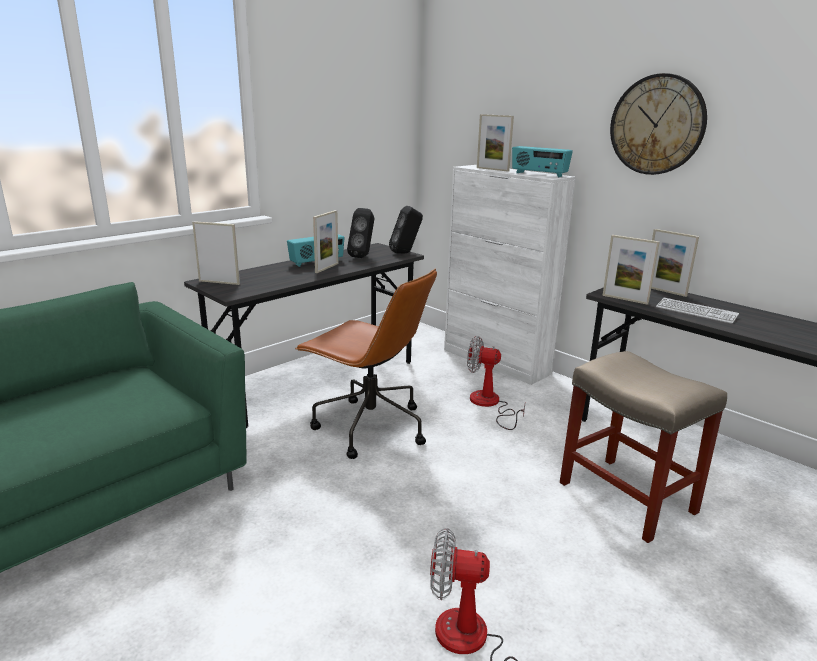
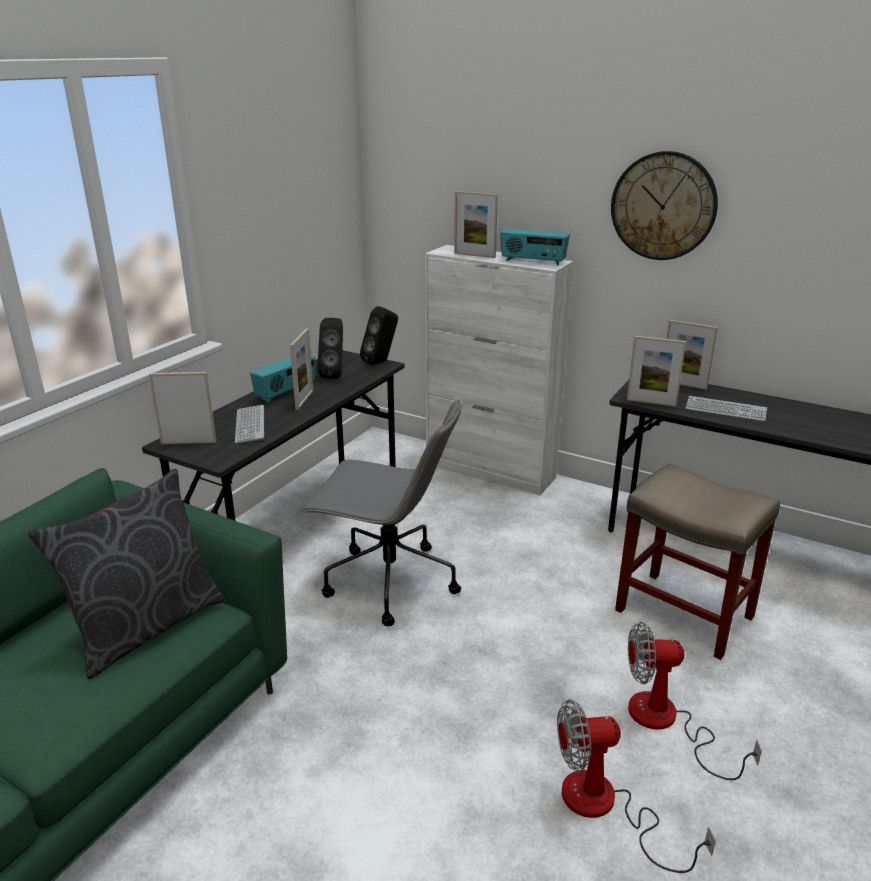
camera: 15 degrees left, 5 degrees up
(122, 403) = (146, 627): none -> grey pillow
(273, 278) = (250, 425): none -> keyboard
(369, 427) = (388, 582): brown office chair -> grey office chair
(489, 405) = (507, 529): fan -> fan (666, 723)

